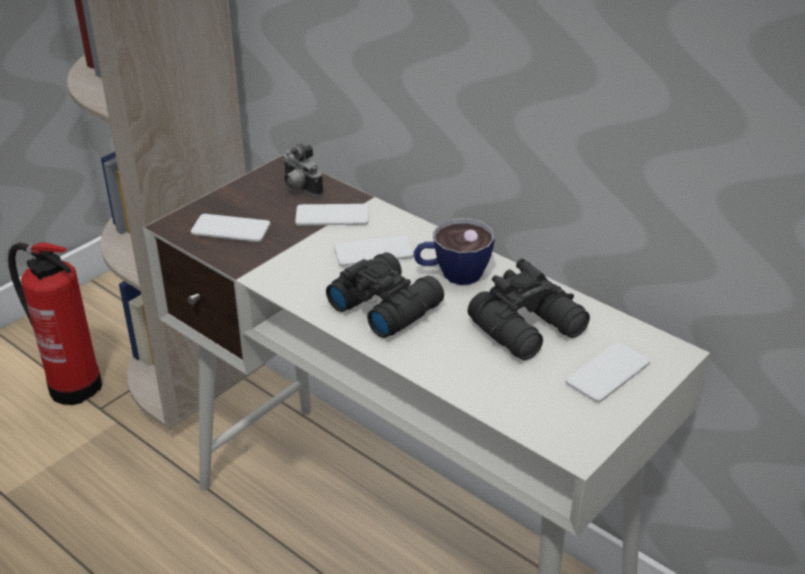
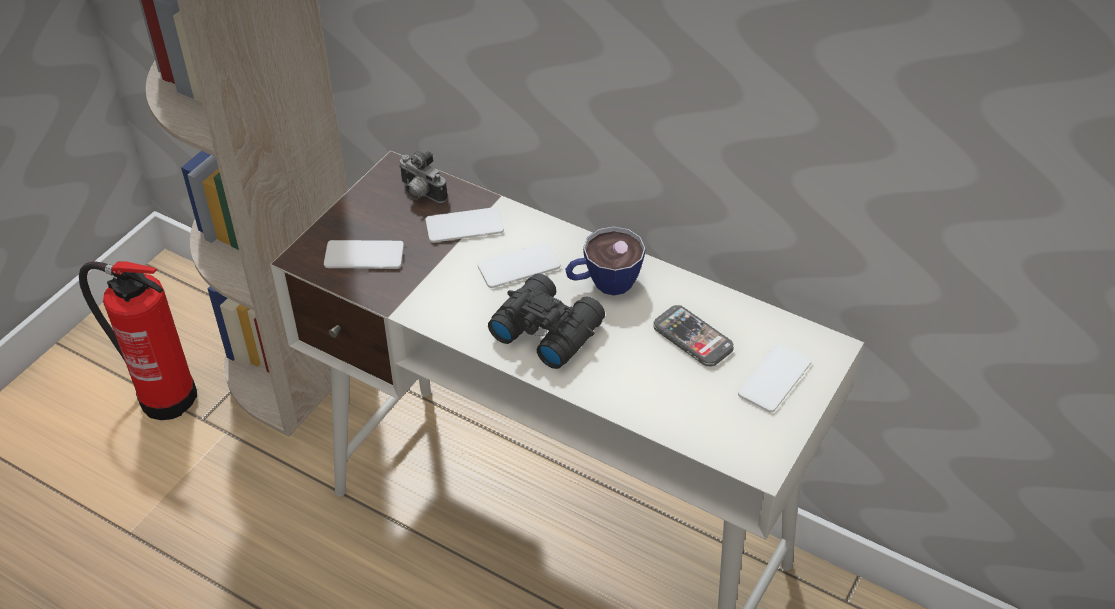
camera: 10 degrees left, 10 degrees up
(530, 328) = (692, 338): black binoculars -> phone

